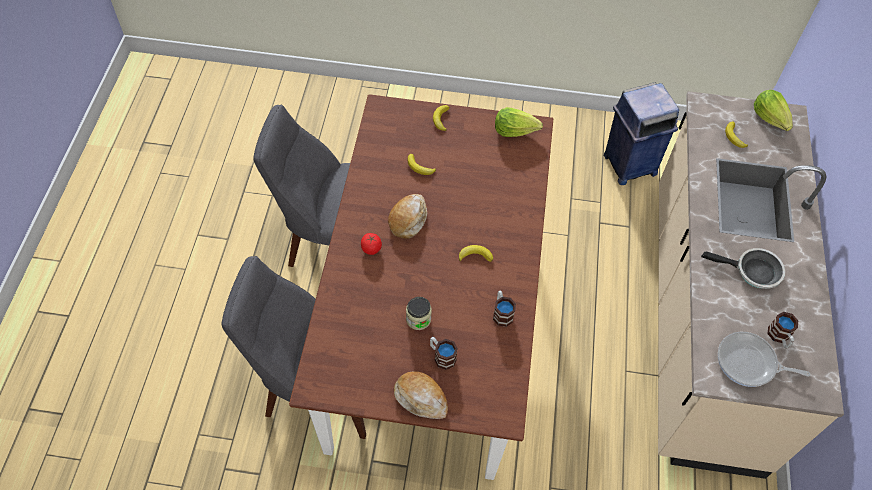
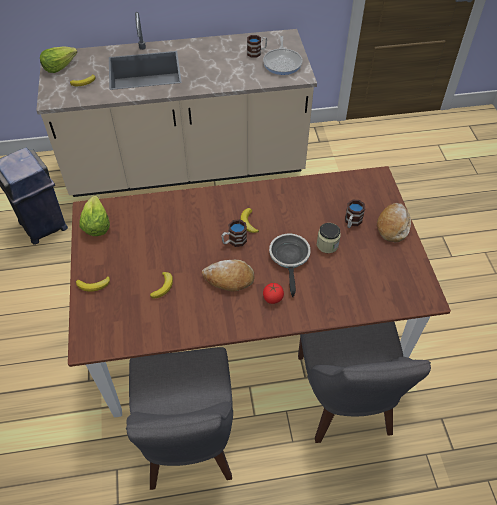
camera: 105 degrees left, 5 degrees down
(501, 313) = (295, 195): mug -> mug (234, 241)
(753, 272) = (210, 65): frying pan -> frying pan (290, 258)

